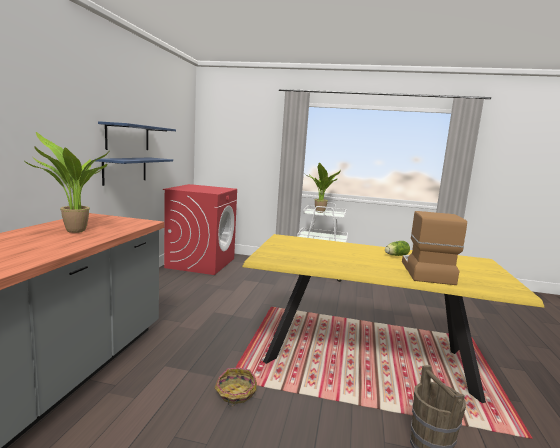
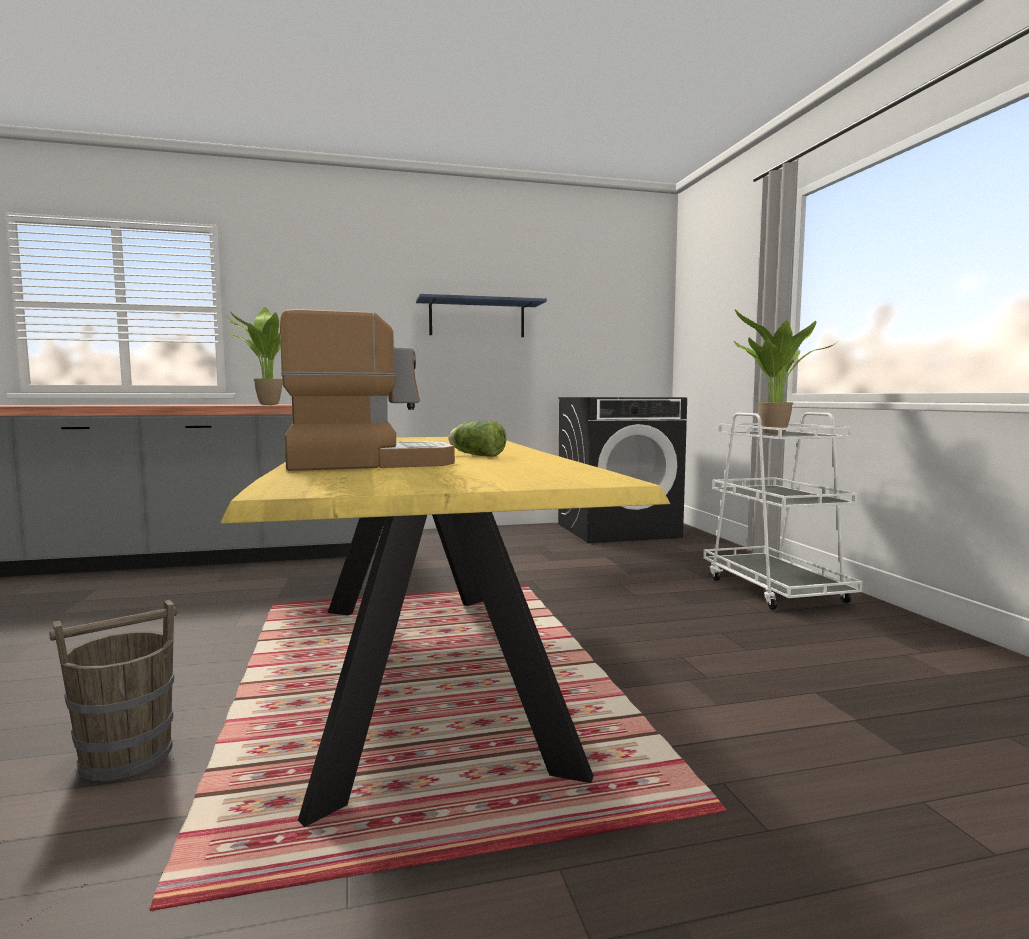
camera: 65 degrees right, 5 degrees down
(125, 170) = (470, 363): blue shelf -> none
(200, 263) = (618, 530): red washing machine -> black washing machine
(235, 393) = (242, 613): basket -> none

